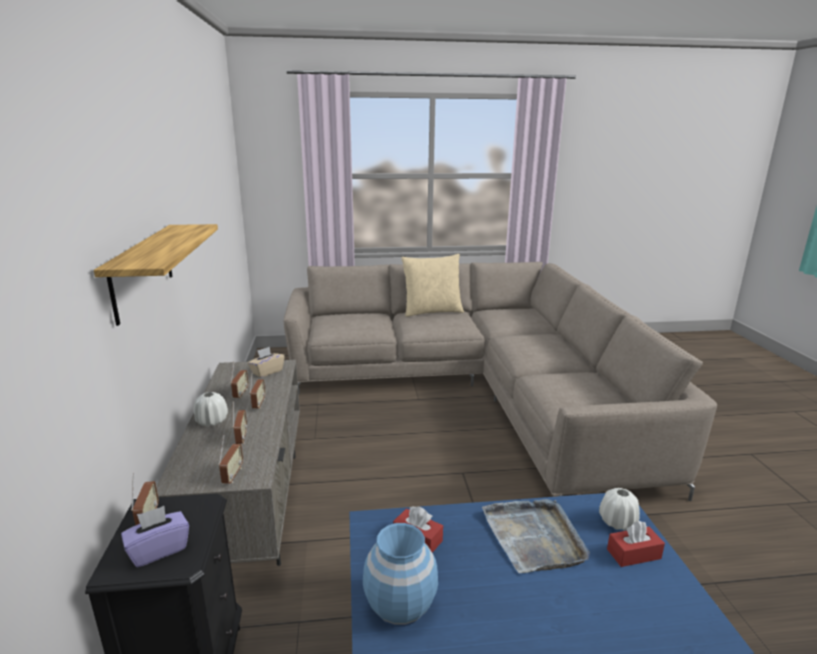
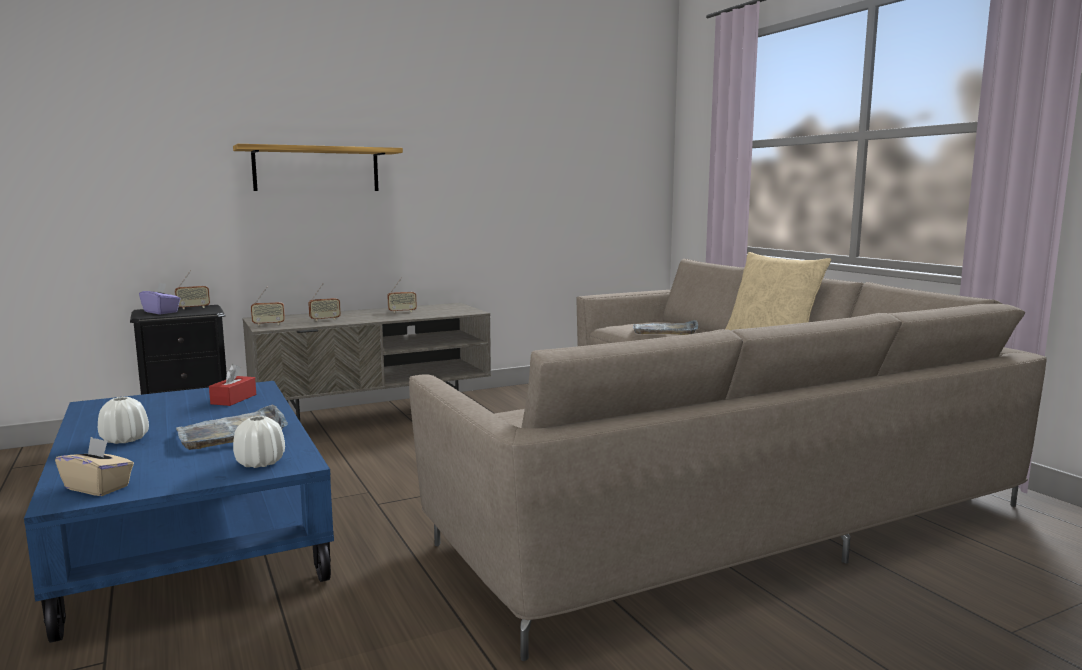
camera: 70 degrees right, 10 degrees down
(212, 421) = (349, 313): white vase -> white vase (125, 440)
(258, 404) = (386, 316): radio -> none
(267, 372) = (452, 311): beige tissue box -> beige tissue box (98, 487)
(364, 322) = (665, 330): none -> grey tray
(400, 606) = (150, 402): blue vase -> none
(633, 554) = (199, 470): red tissue box -> none

